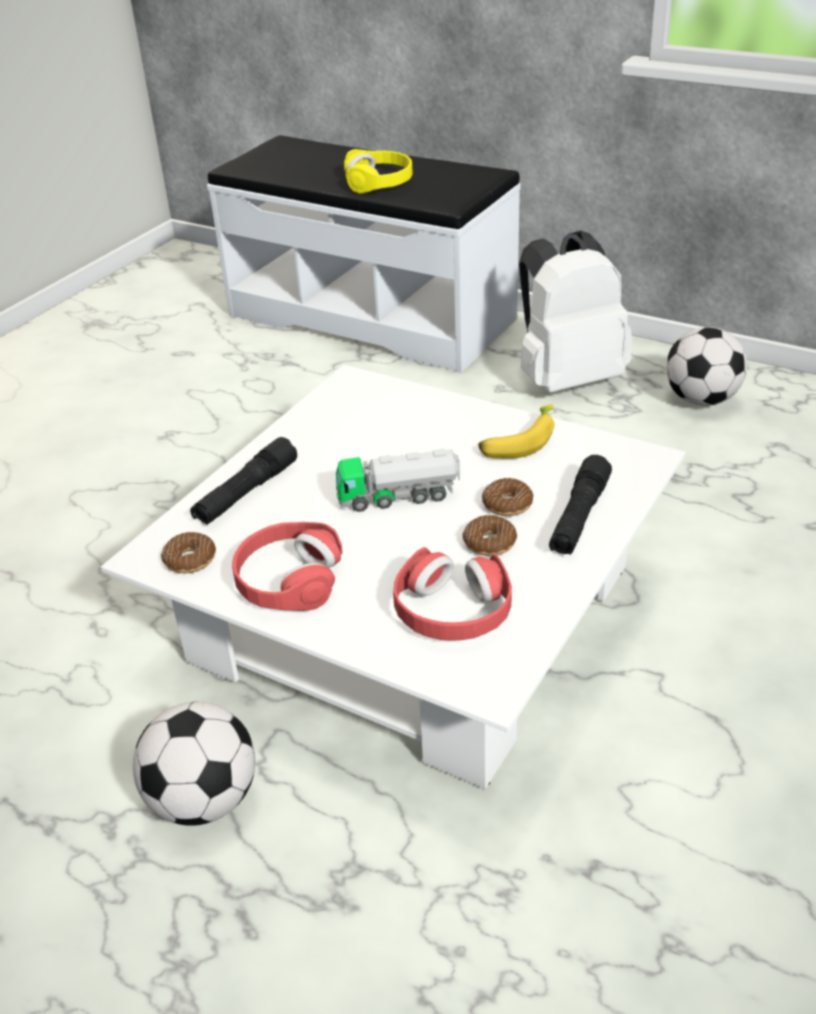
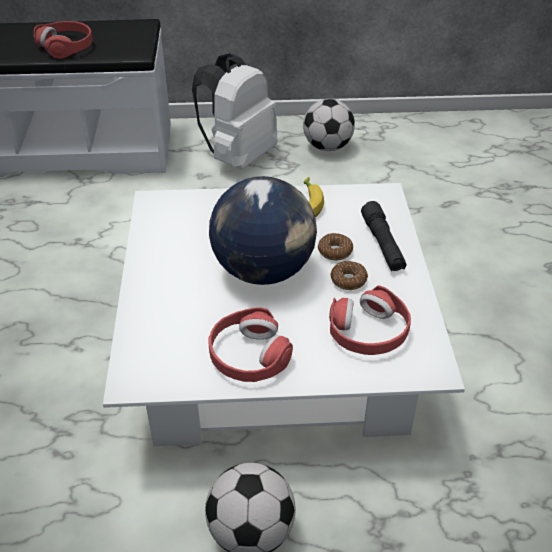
camera: 35 degrees left, 5 degrees up
(190, 560) = (166, 370): donut -> none
(246, 493) = (158, 307): black flashlight -> none
(379, 182) = (66, 46): yellow headphones -> red headphones
(398, 496) = (264, 271): toy truck -> globe

